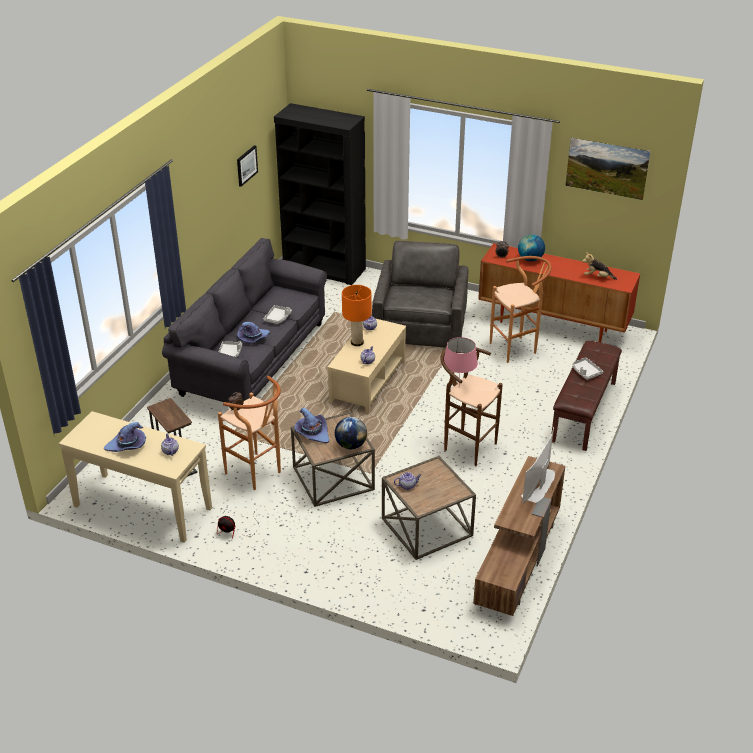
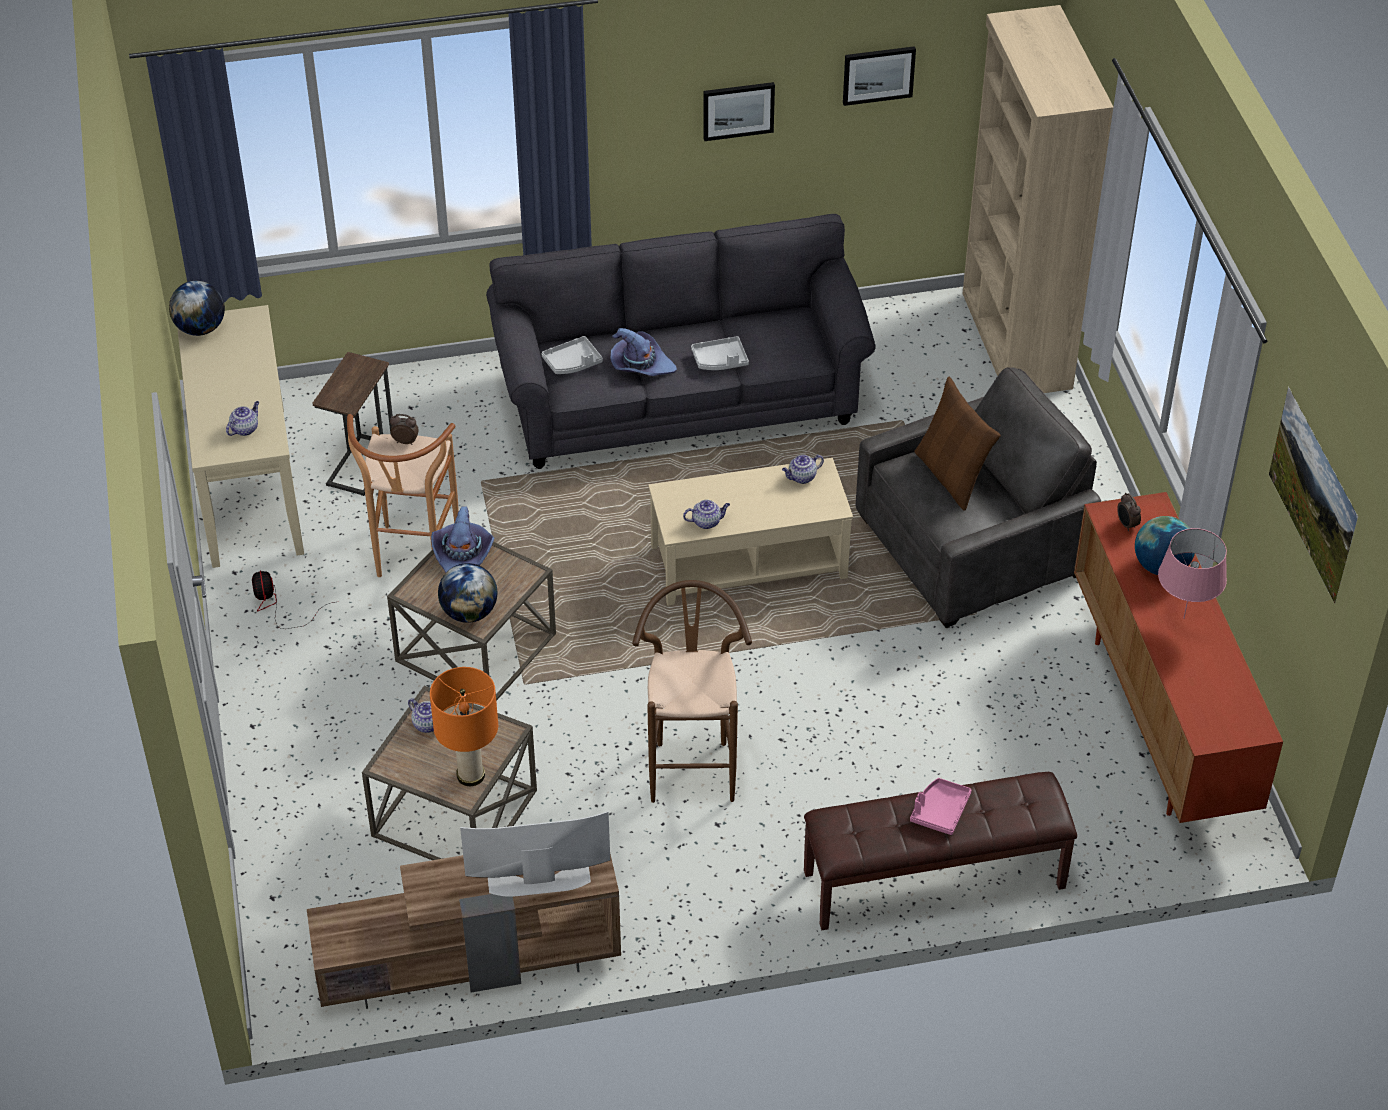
camera: 55 degrees right, 10 degrees up
(78, 438) = (200, 328): none -> globe
(127, 446) = (222, 382): purple hat -> none
(211, 206) = (738, 110): none -> picture
(324, 269) = (1015, 341): black bookcase -> beige bookcase
(357, 342) = (746, 484): orange table lamp -> orange table lamp (471, 775)
(414, 293) = (951, 476): none -> brown pillow
(459, 388) = (684, 659): pink table lamp -> pink table lamp (1183, 618)
(517, 348) = (1037, 703): brown stool -> none
(585, 372) = (939, 811): grey tray -> pink tray
(597, 277) = (1199, 685): plush toy -> none

